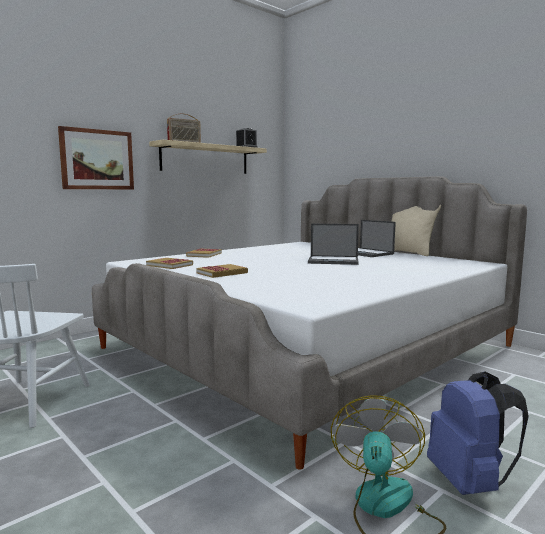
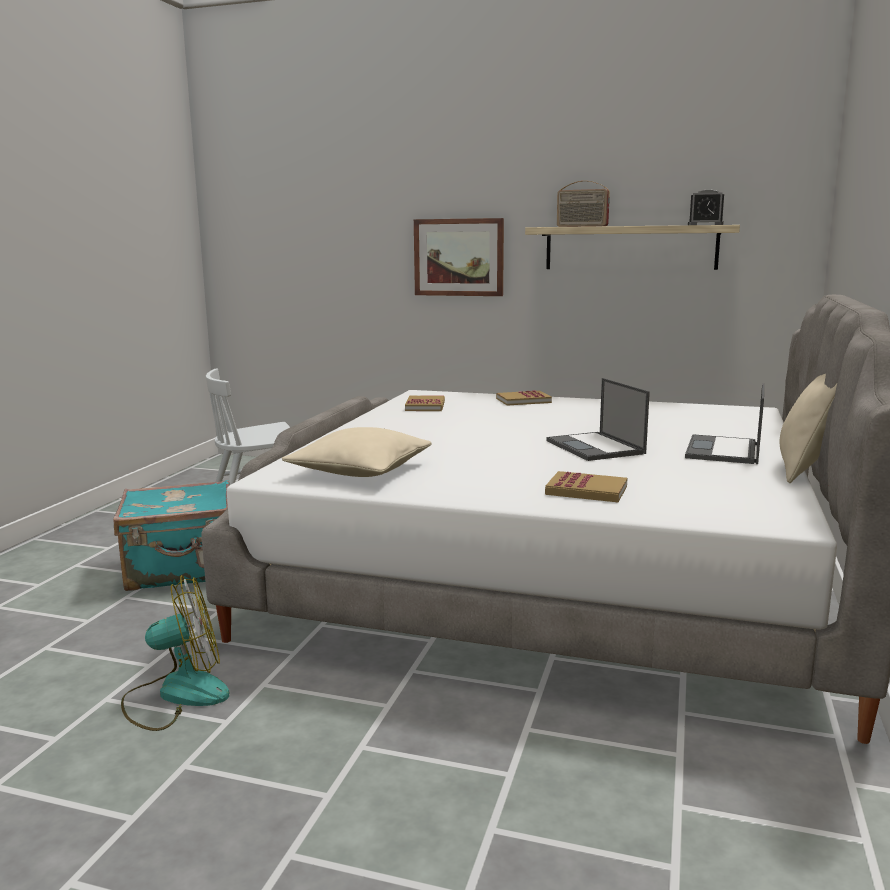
camera: 60 degrees right, 5 degrees up
(111, 465) = (183, 570): none -> turquoise suitcase
(222, 273) = (409, 427): book -> book (586, 490)
(320, 290) = (360, 471): none -> beige pillow
(470, 482) = (252, 737): blue backpack -> none

